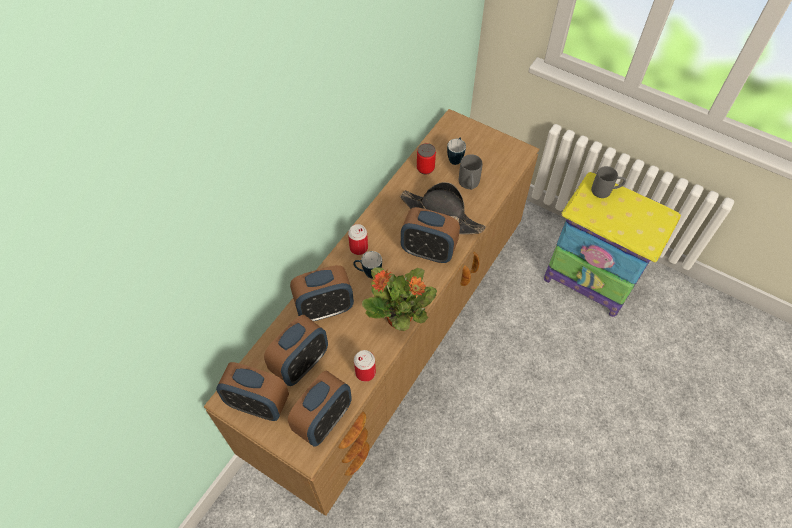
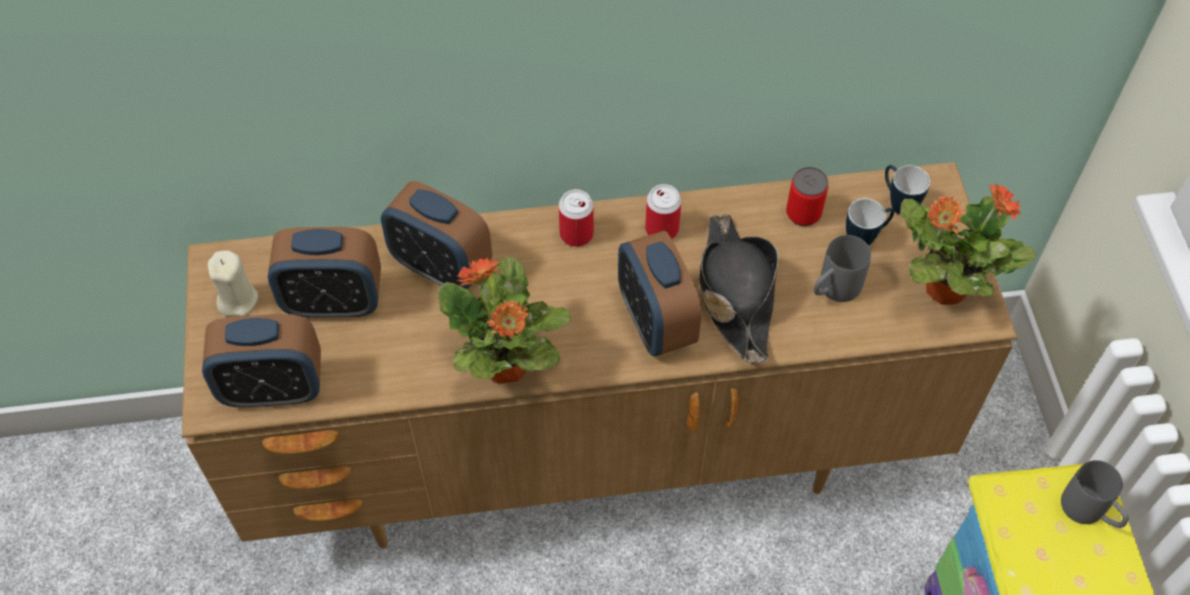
camera: 50 degrees right, 0 degrees up
(258, 404) = (237, 299): alarm clock -> beige candle
(365, 372) = (384, 385): can -> can (662, 229)
(368, 273) = (545, 275): mug -> mug (897, 203)
(500, 152) = (943, 287): none -> potted plant

